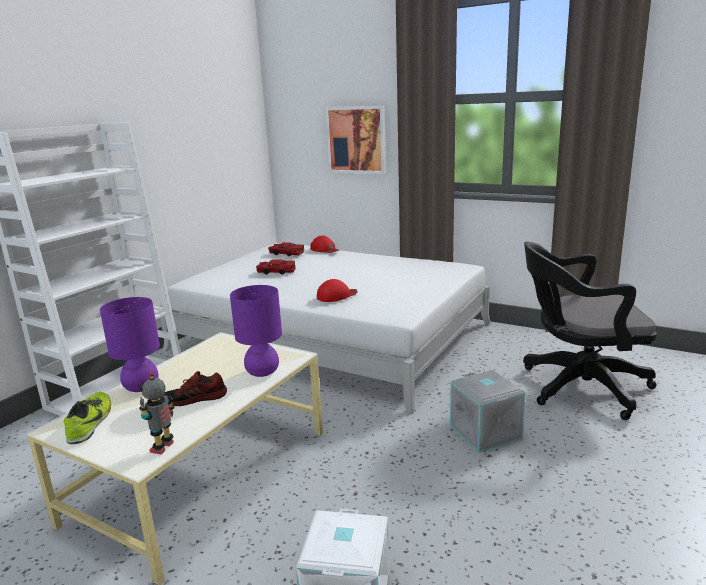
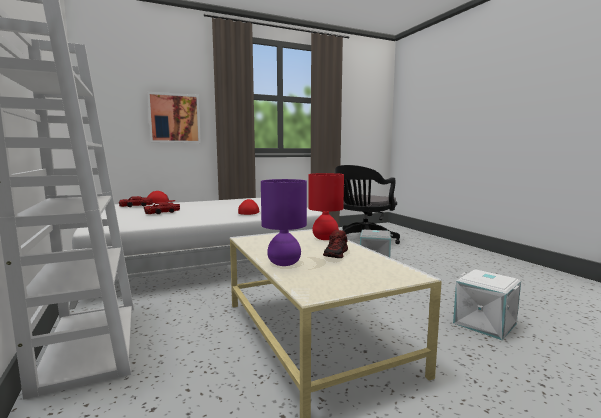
camera: 55 degrees left, 10 degrees down
(91, 423) = (323, 282): shoe -> none
(163, 447) = (400, 268): toy robot -> none
(262, 372) = (325, 238): purple table lamp -> red table lamp

